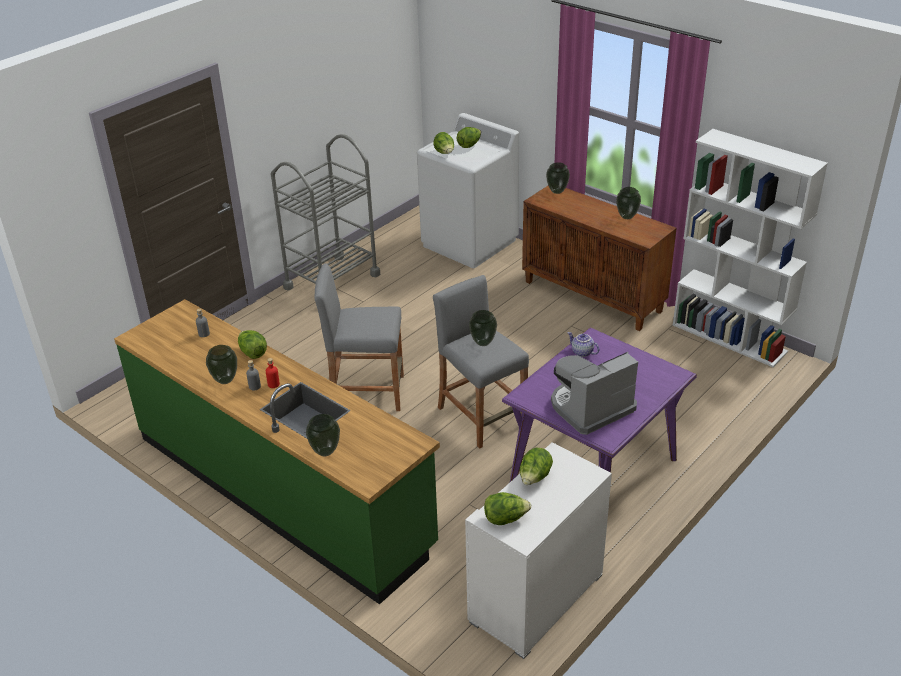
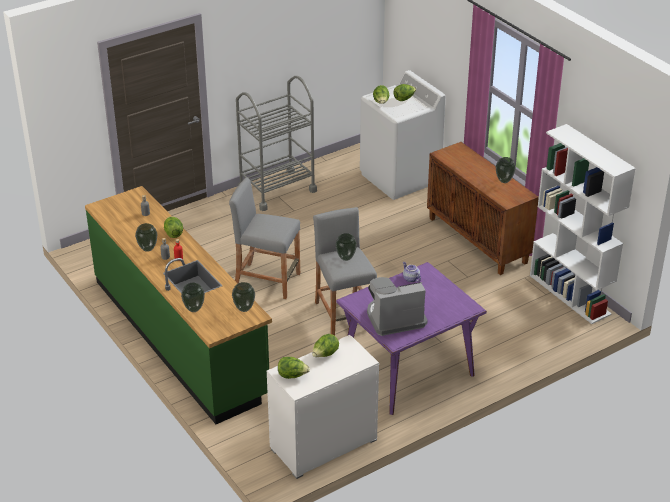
camera: 15 degrees right, 0 degrees up
(557, 191) = (461, 150): vase -> vase (244, 309)

